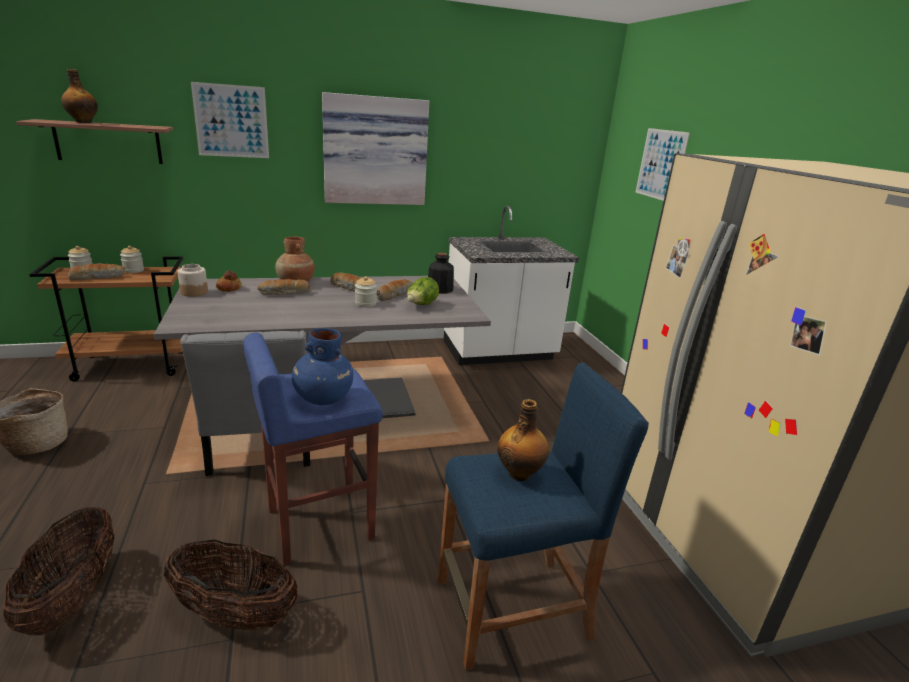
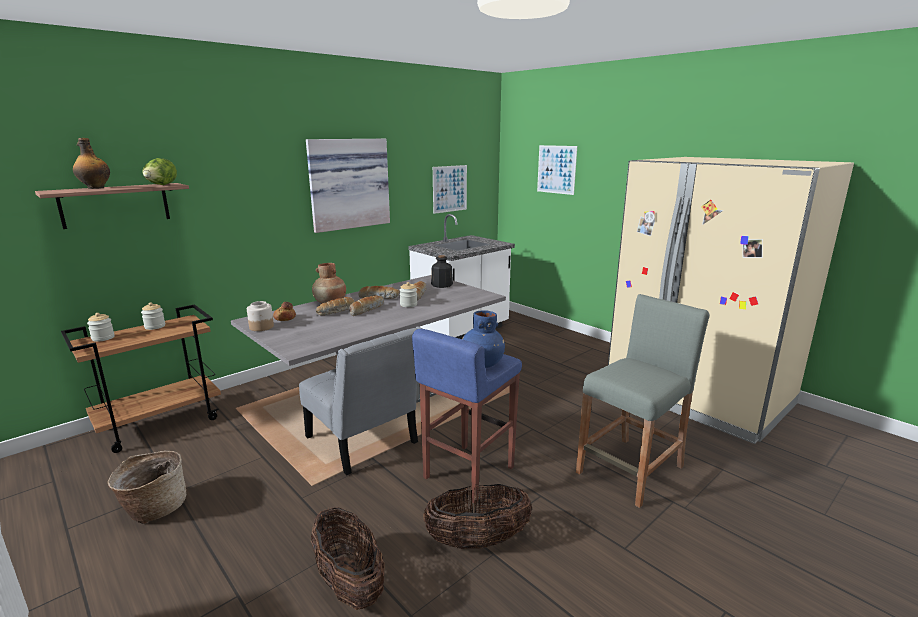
camera: 25 degrees left, 5 degrees down
(98, 277) = (131, 339): bread -> bread (366, 310)
(231, 121) = (231, 172): picture -> picture (450, 189)
(421, 305) = (447, 297): lettuce -> lettuce (161, 185)
(513, 609) = (631, 470): blue stool -> grey stool
(520, 473) = (634, 369): bottle -> none

